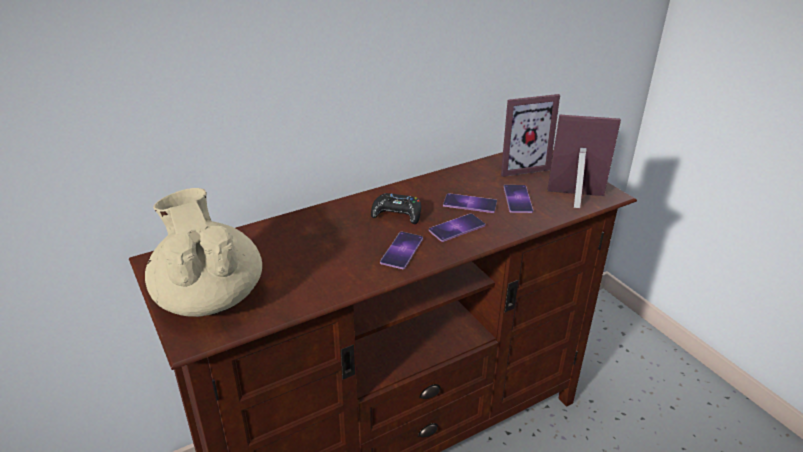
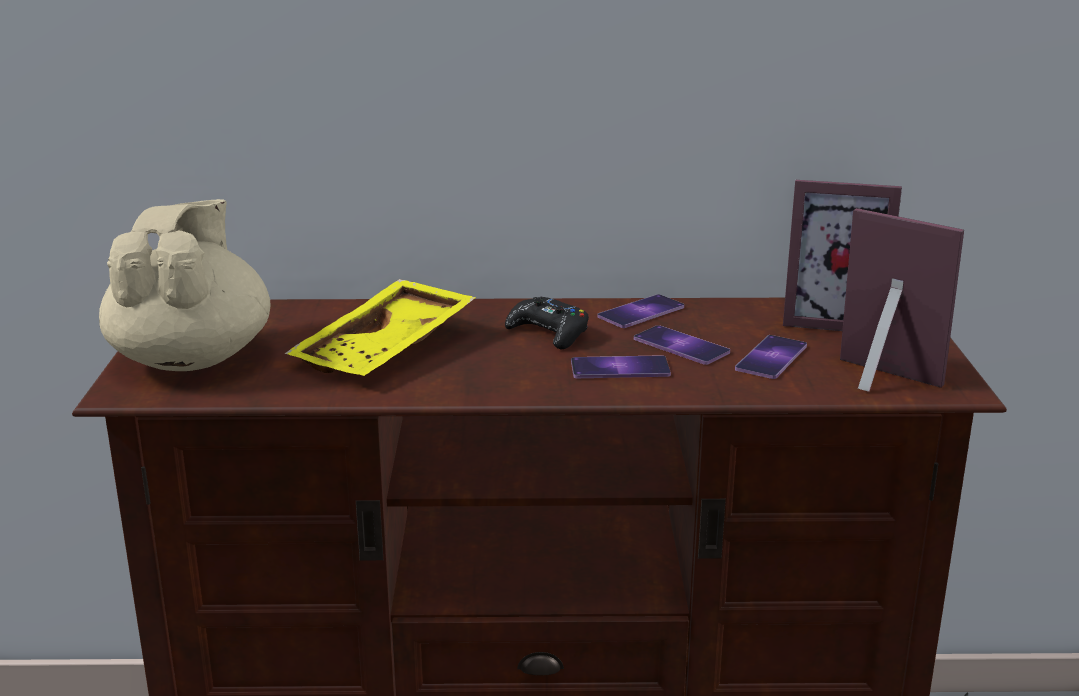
camera: 30 degrees right, 10 degrees down
(323, 253) = (387, 350): none -> yellow tray
(402, 250) = (501, 373): phone -> phone (641, 312)

